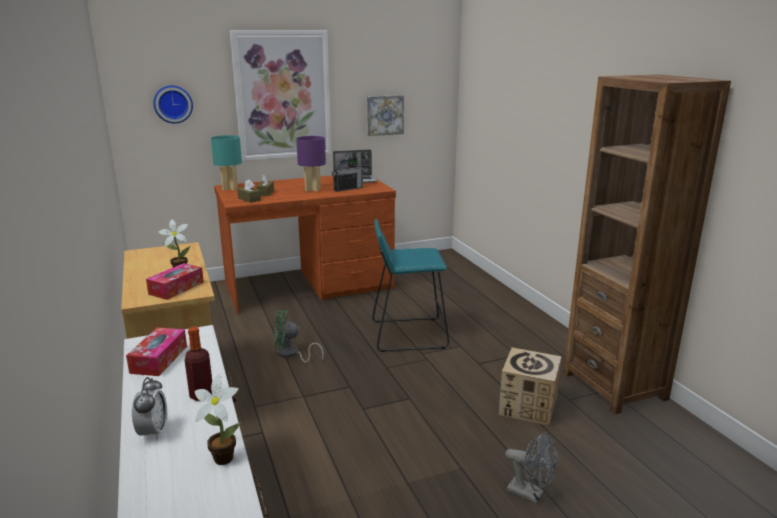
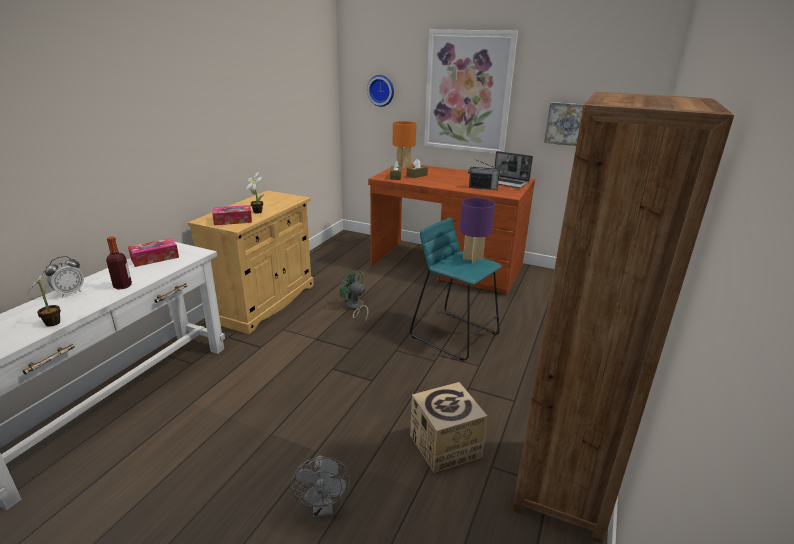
camera: 45 degrees right, 5 degrees up
(230, 188) = (403, 166): turquoise table lamp -> orange table lamp
(312, 189) = (455, 181): purple table lamp -> purple table lamp (472, 259)

